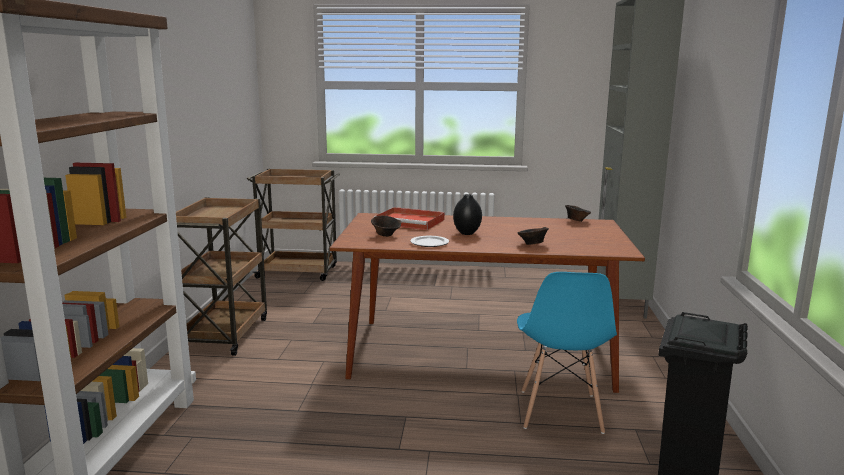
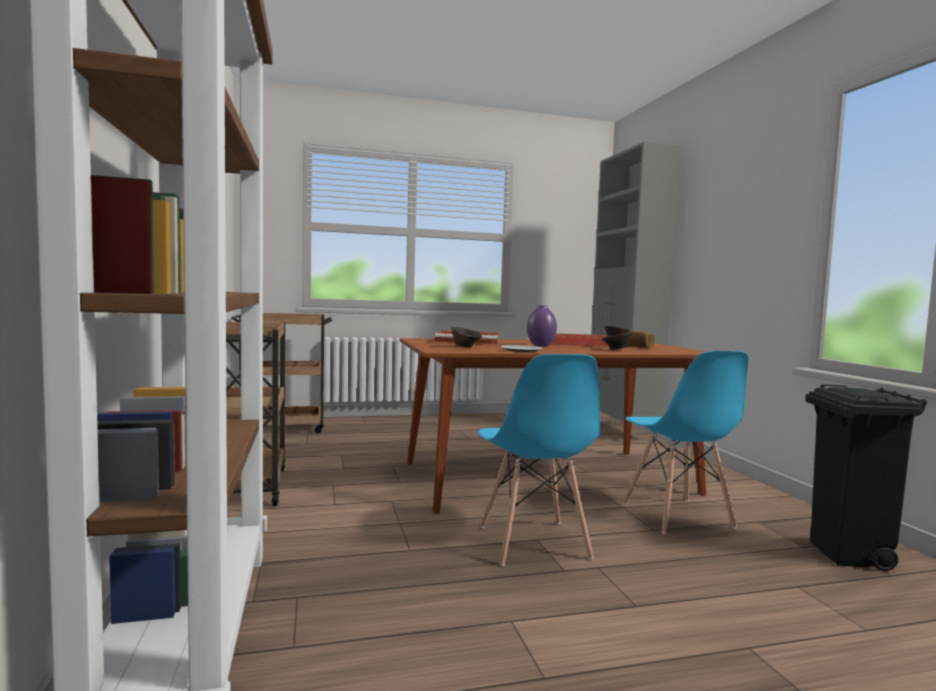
camera: 20 degrees left, 10 degrees down
(399, 419) = (533, 543): none -> blue chair
(466, 233) = (540, 346): black vase -> purple vase
(520, 228) = (580, 344): none -> red tray
(574, 236) = (638, 347): none -> bread

